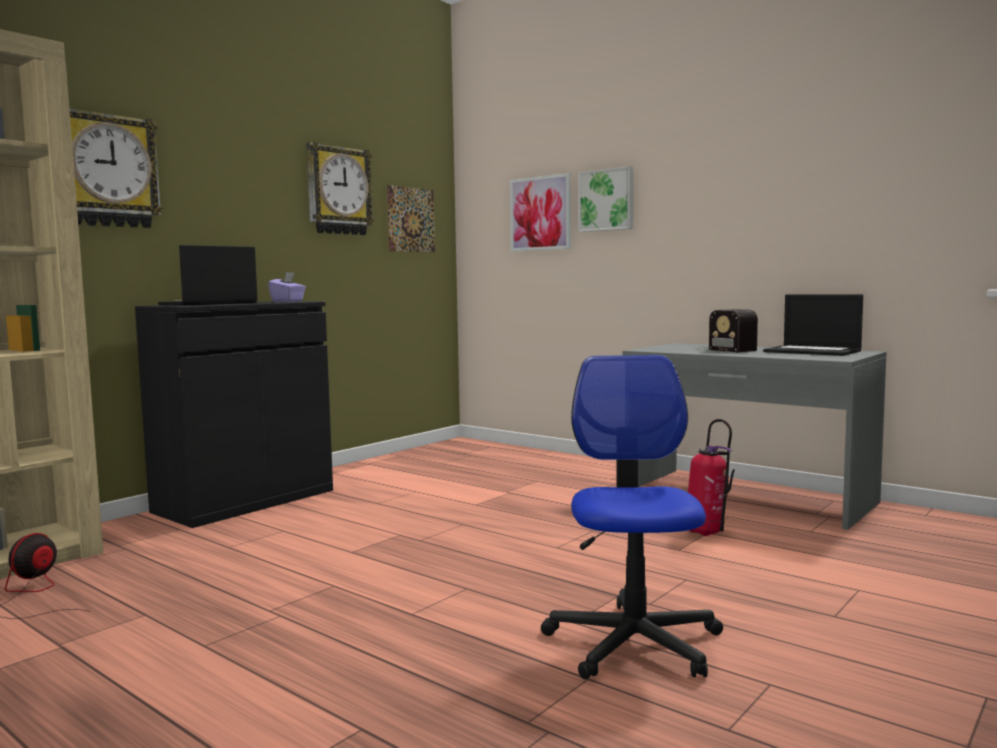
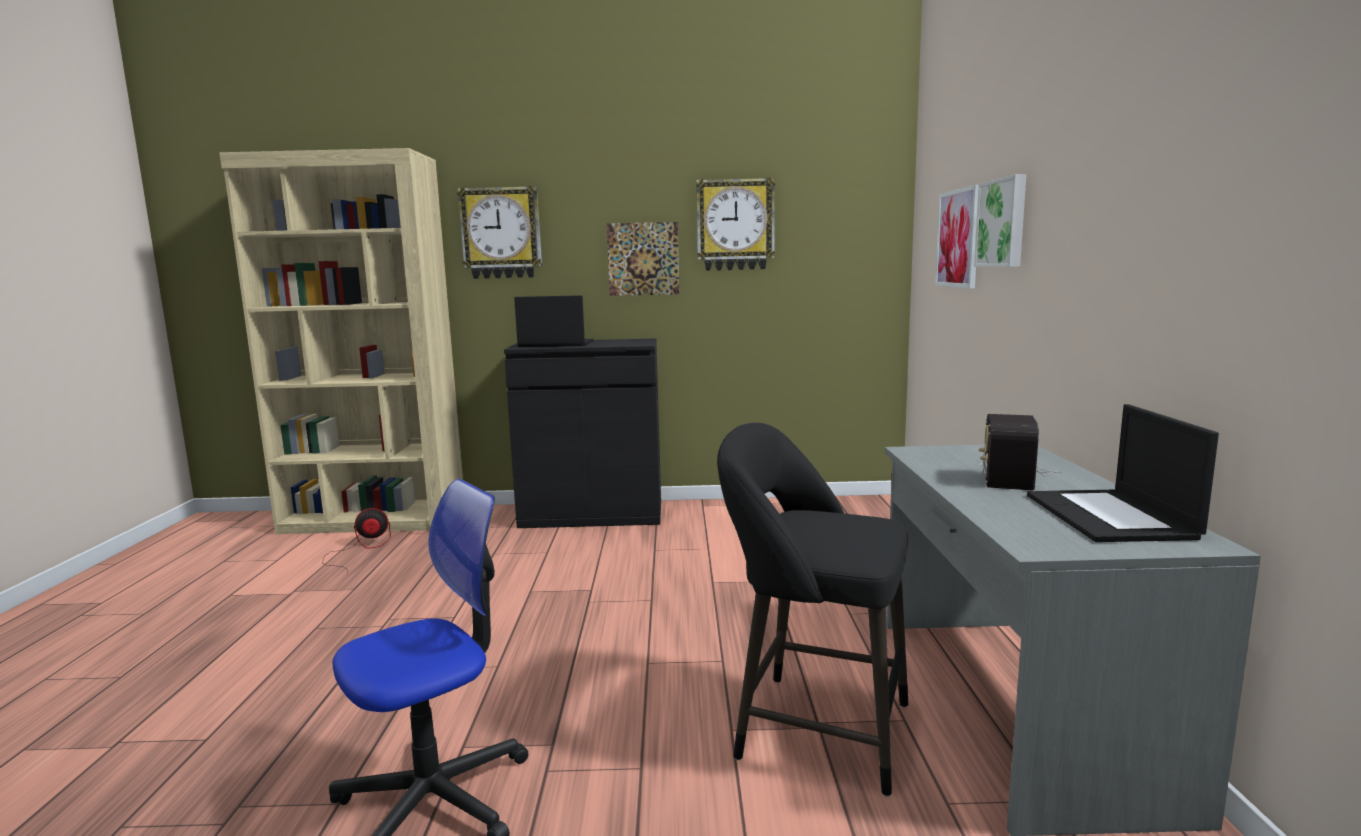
camera: 50 degrees right, 5 degrees up
(288, 301) = (626, 344): purple tissue box -> none
(411, 220) = (837, 247): picture -> picture (643, 259)
(707, 534) = (812, 728): fire extinguisher -> black stool

